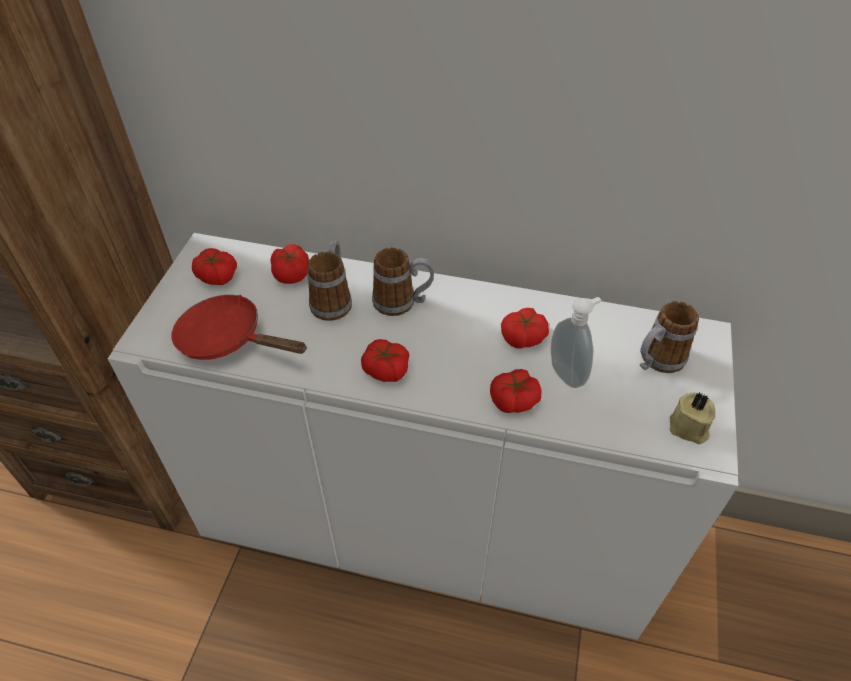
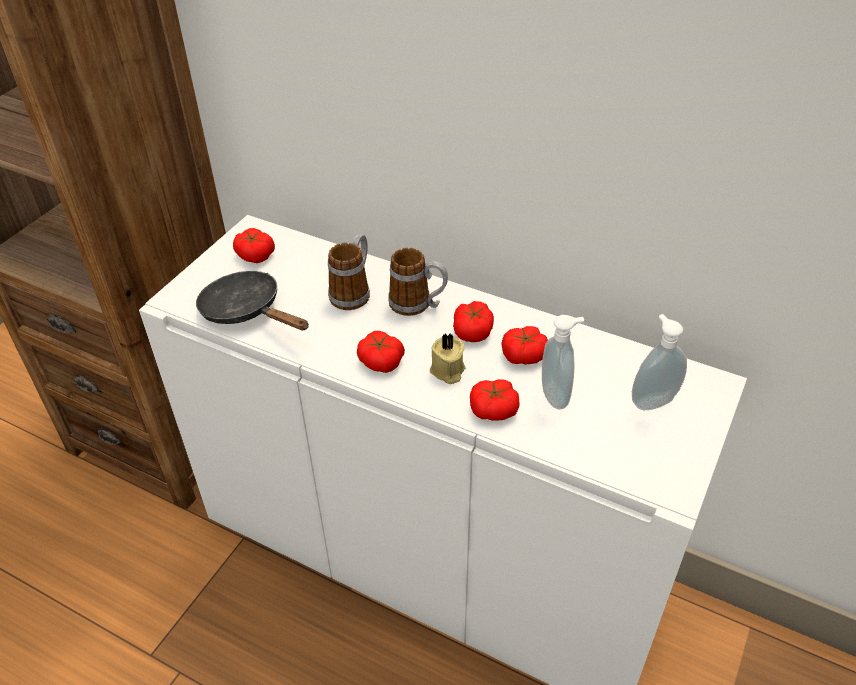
camera: 15 degrees right, 5 degrees down
(228, 339) = (247, 311): red frying pan -> black frying pan
(291, 273) = (323, 263): tomato -> tomato (473, 331)
(656, 361) = (651, 400): mug -> soap dispenser
(688, 428) = (660, 467): beige candle -> beige candle (447, 371)

